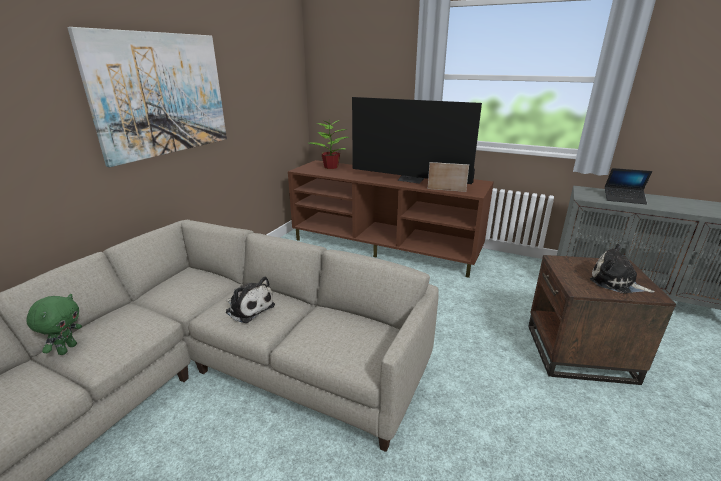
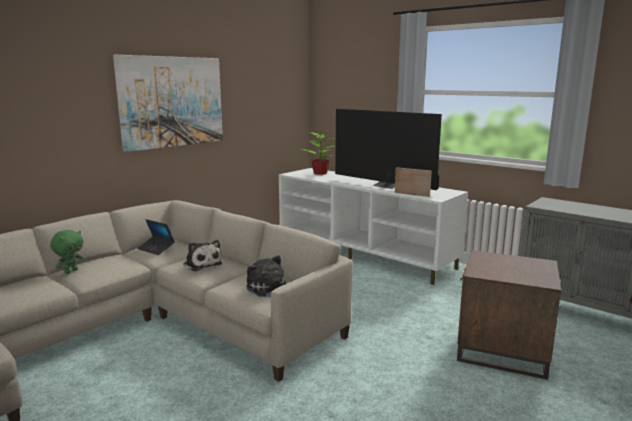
camera: 15 degrees right, 10 degrees down
(384, 247) = (364, 254): brown tv stand -> white tv stand
(616, 282) = (519, 272): plush toy -> plush toy (269, 289)
(624, 199) = (580, 209): laptop -> laptop (156, 249)

